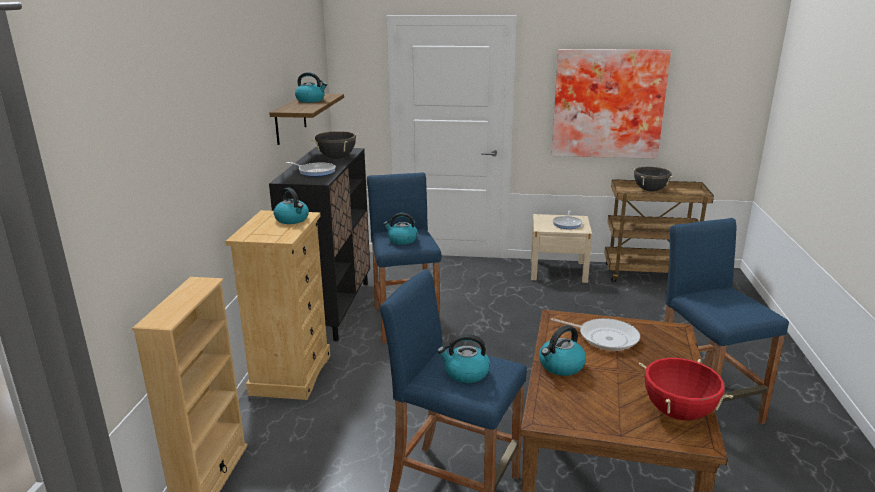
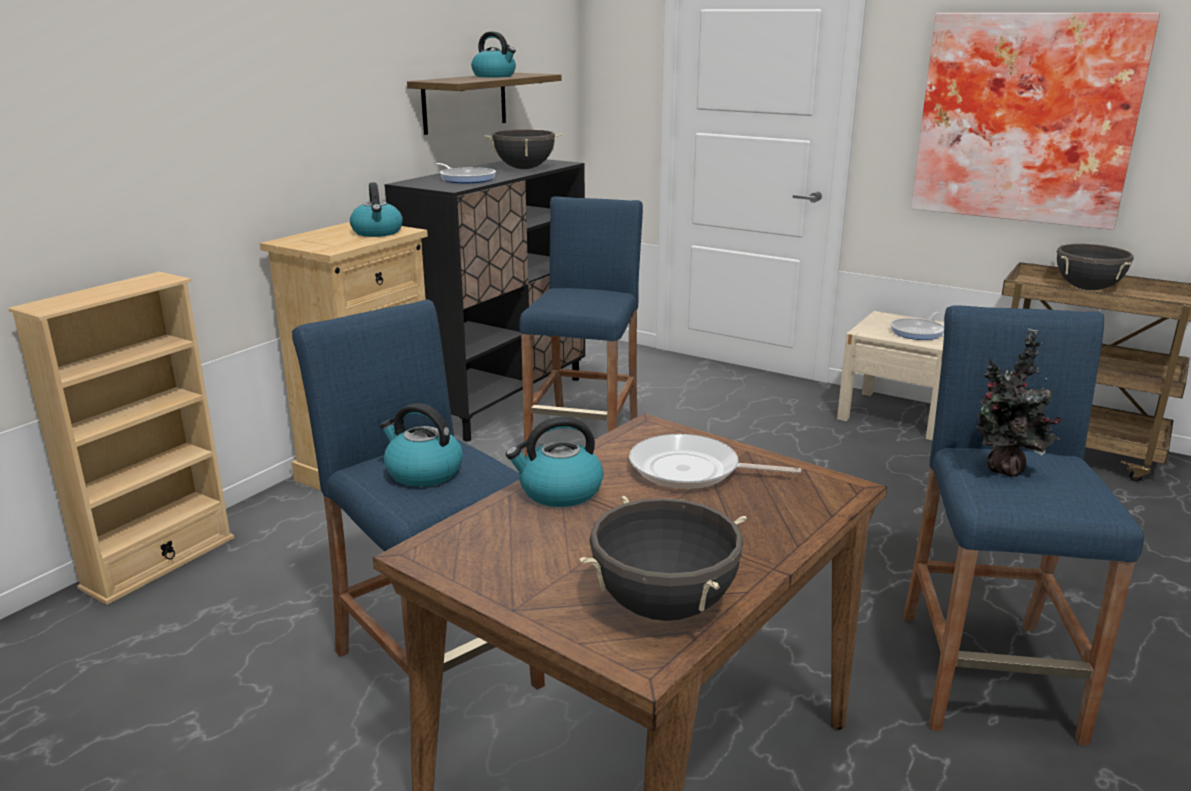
camera: 25 degrees right, 0 degrees up
(402, 240) = (571, 299): kettle -> none
(604, 338) = (691, 471): frying pan -> frying pan turned 135 degrees clockwise
(678, 413) = (664, 607): red cooking pot -> black cooking pot
(717, 303) = (1004, 470): none -> potted plant

